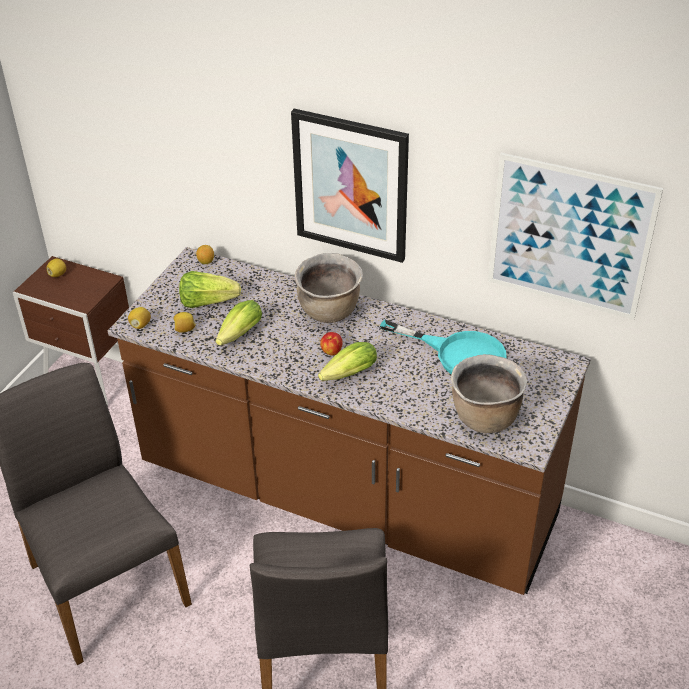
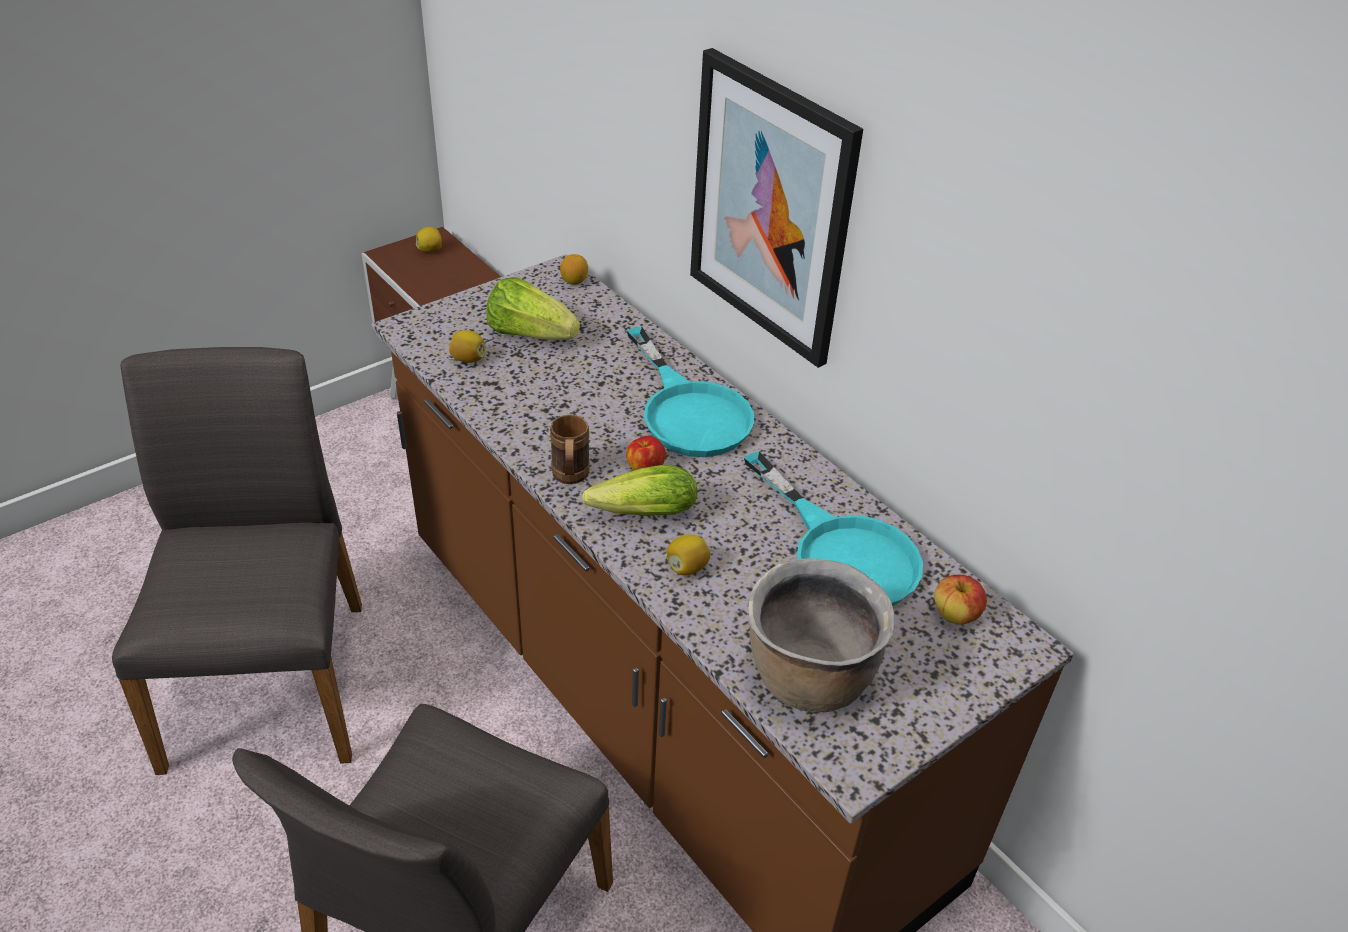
camera: 25 degrees right, 0 degrees up
(140, 325) = (417, 332): lemon -> lemon (687, 567)
(237, 336) = (531, 395): lettuce -> none
(297, 372) = (570, 478): none -> brown mug
(329, 312) = (689, 411): brown cooking pot -> turquoise frying pan
(529, 362) = (955, 615): none -> apple
(569, 237) = (1090, 408): picture -> none

